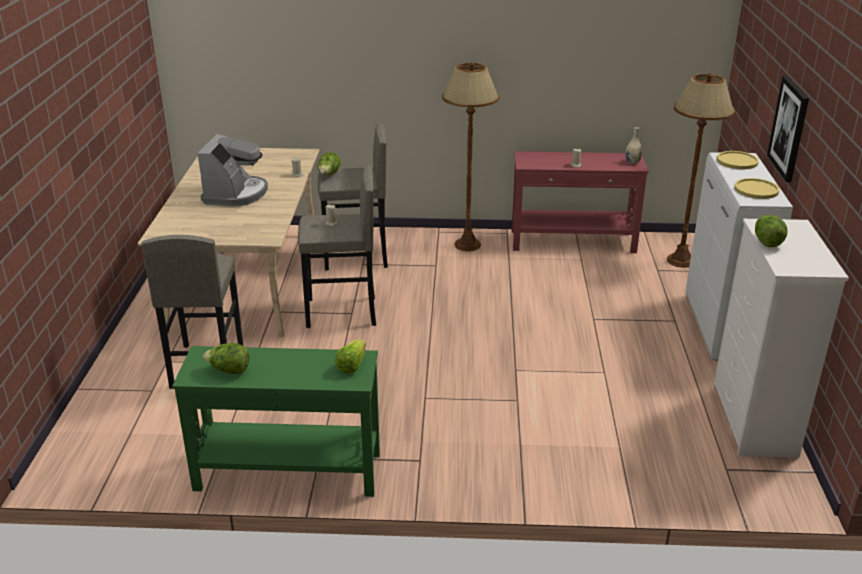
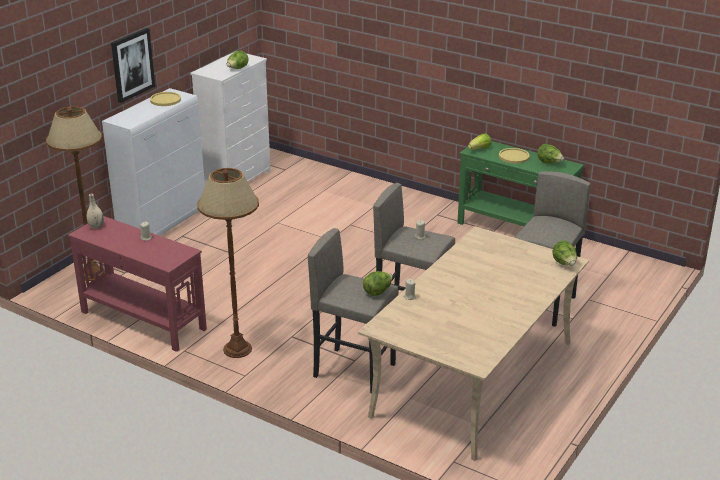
camera: 150 degrees left, 0 degrees up
(163, 232) = (564, 264): none -> lettuce
(236, 194) = (483, 289): coffee machine -> none
(737, 161) = (130, 118): yellow plate -> yellow plate (514, 156)

